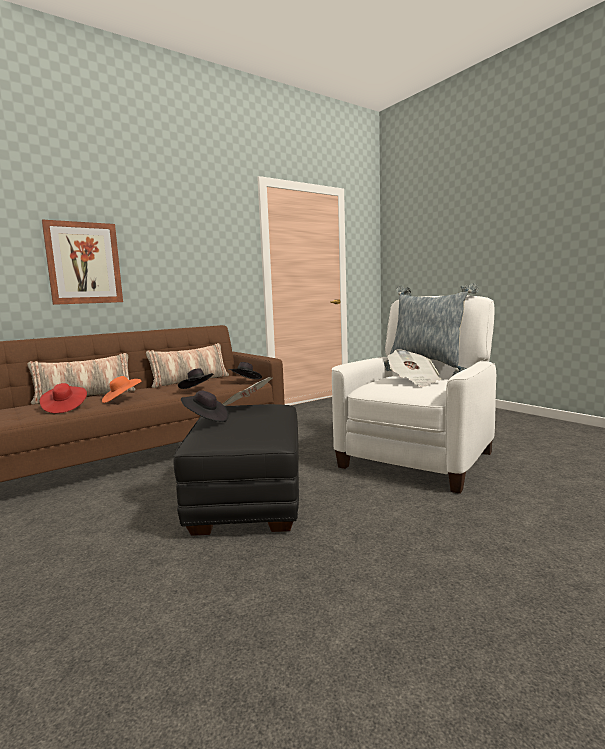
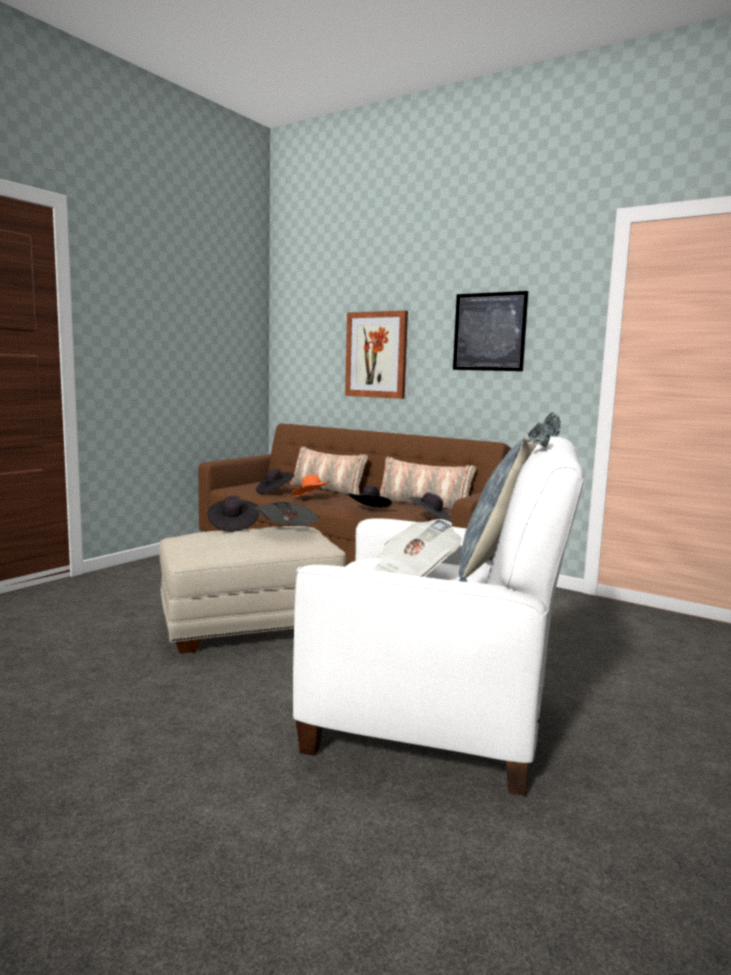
camera: 70 degrees right, 0 degrees up
(64, 408) = (274, 492): red hat -> black hat
(190, 247) = (489, 332): none -> picture
(248, 499) = (251, 626): black ottoman -> beige ottoman

